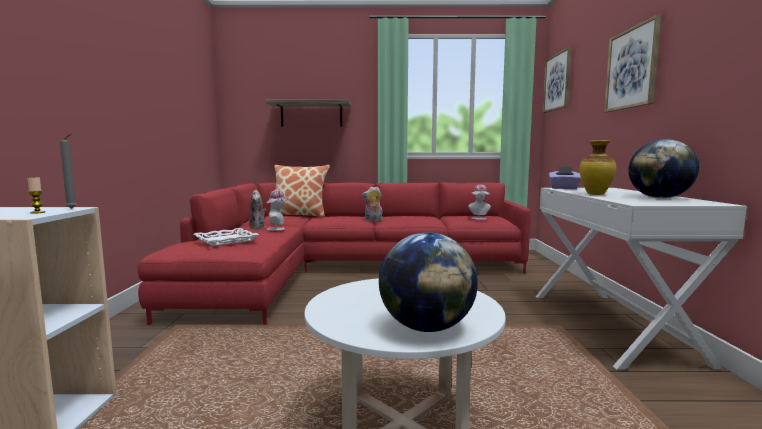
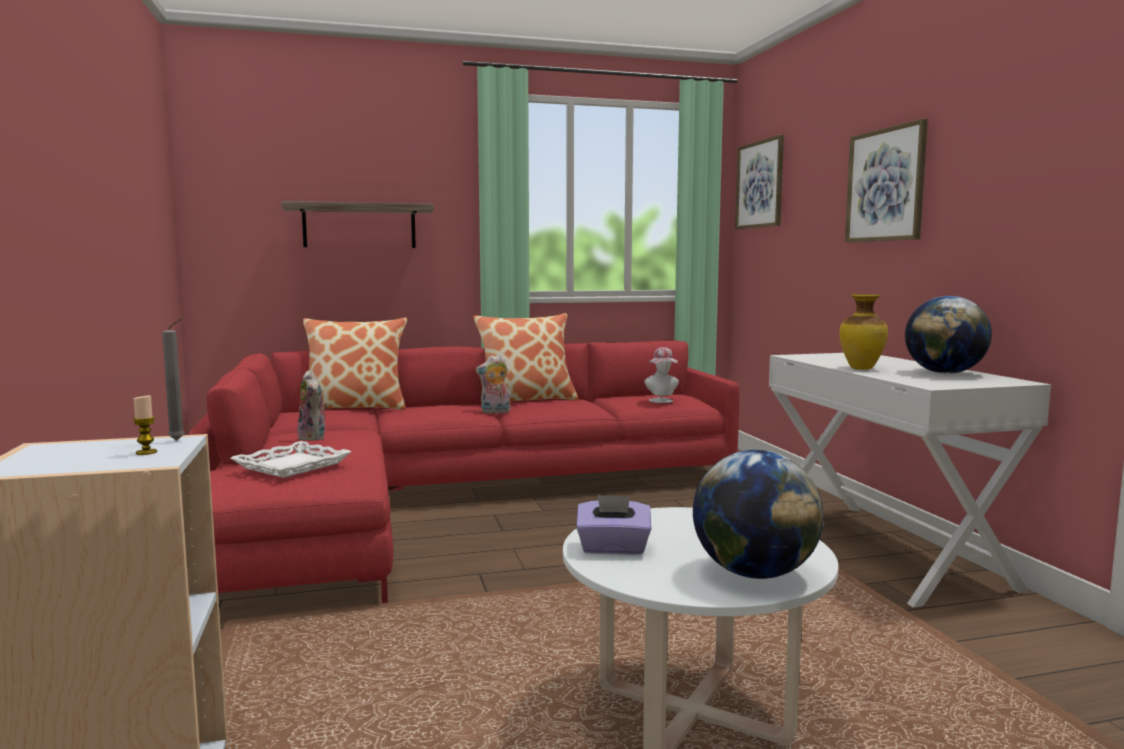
camera: 15 degrees left, 0 degrees up
(278, 229) = (354, 437): hat -> none
(397, 215) = (526, 400): none -> pillow
(563, 188) = (804, 356): purple tissue box -> purple tissue box (613, 548)

